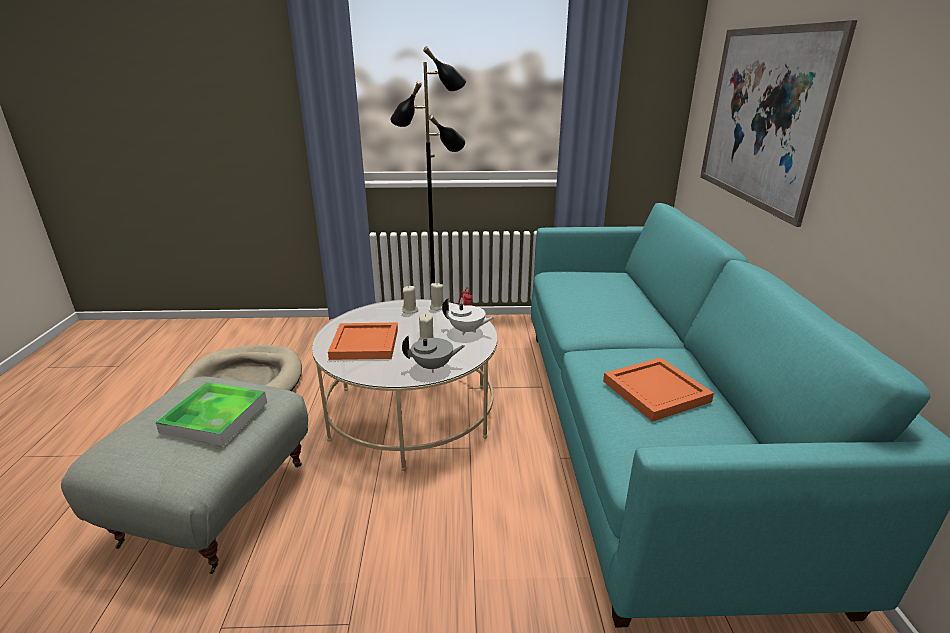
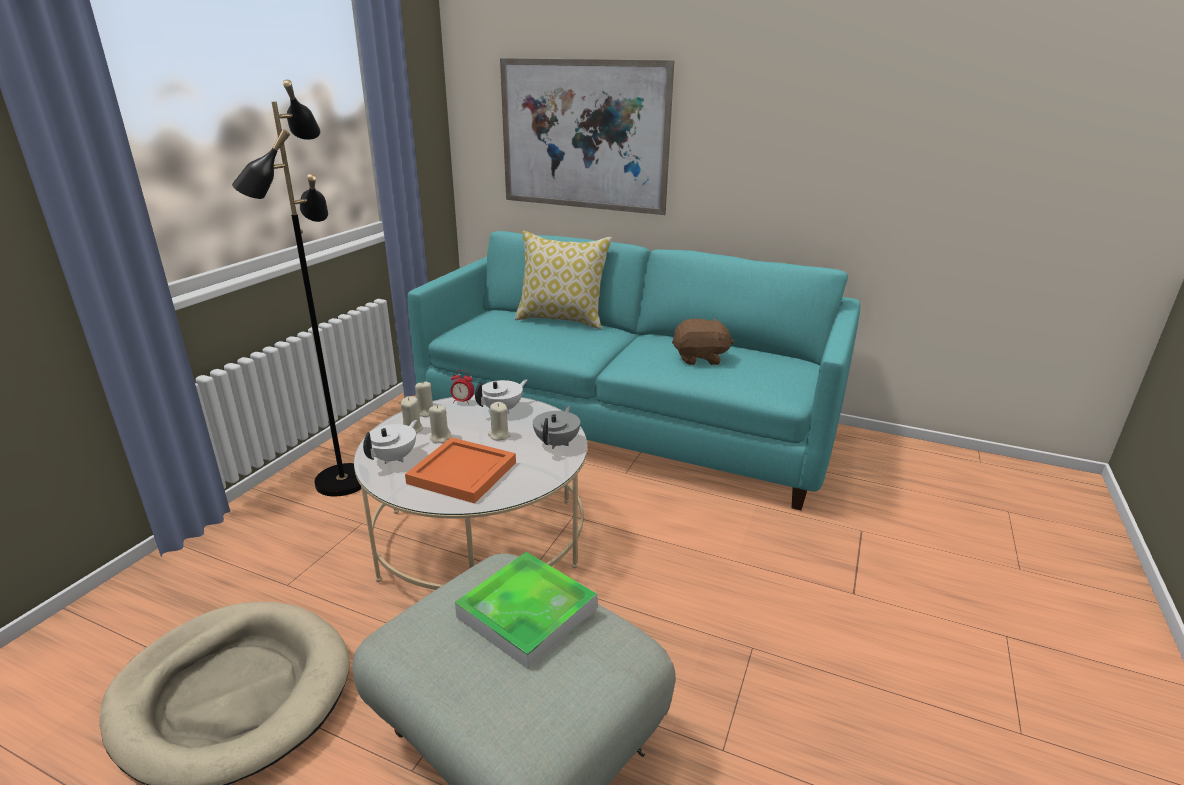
camera: 65 degrees left, 0 degrees up
(369, 317) = (394, 458): none -> white teapot
(406, 322) = (440, 438): none -> beige candle
(644, 301) = (562, 320): none -> pillow
(656, 390) = (699, 358): orange tray -> brown plush toy

